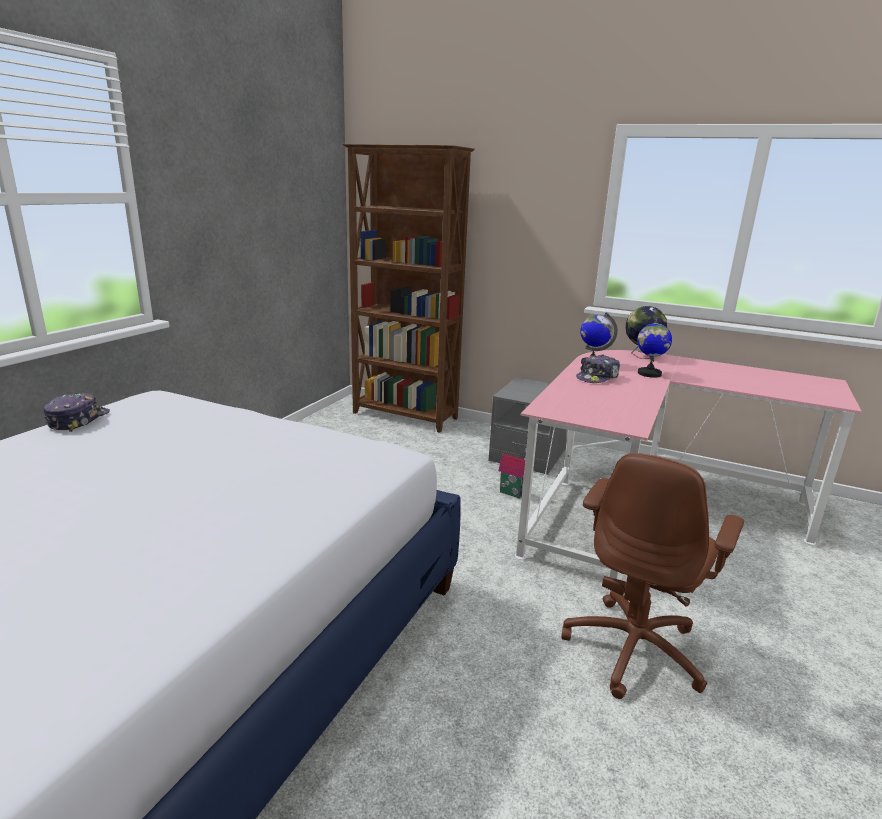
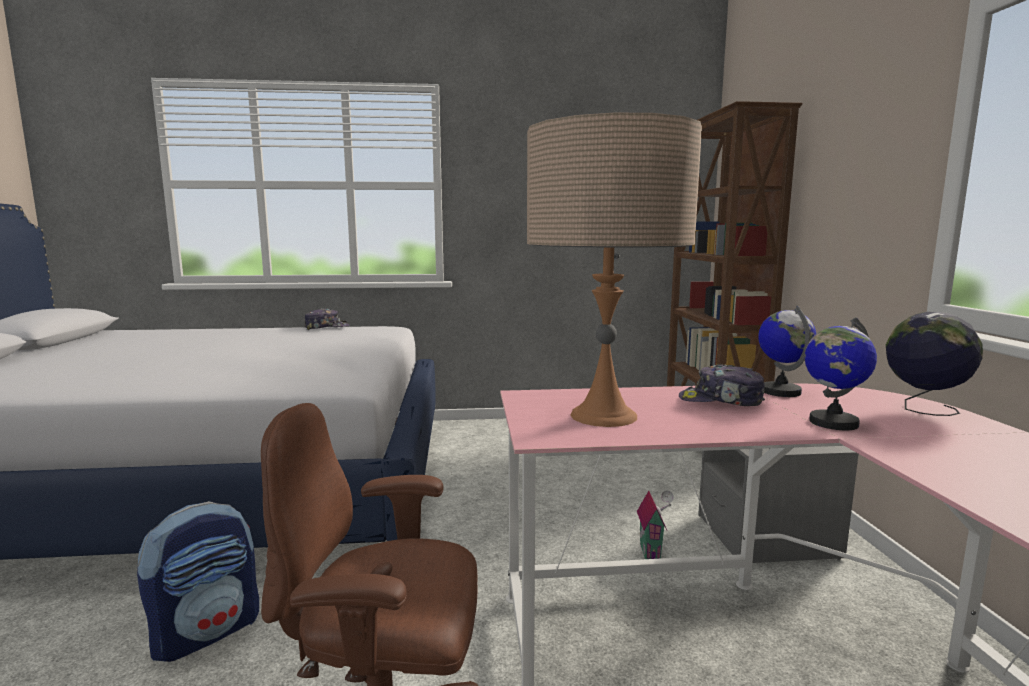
camera: 60 degrees right, 10 degrees down
(447, 719) = (207, 632): none -> backpack
(603, 405) = (603, 415): none -> beige table lamp

